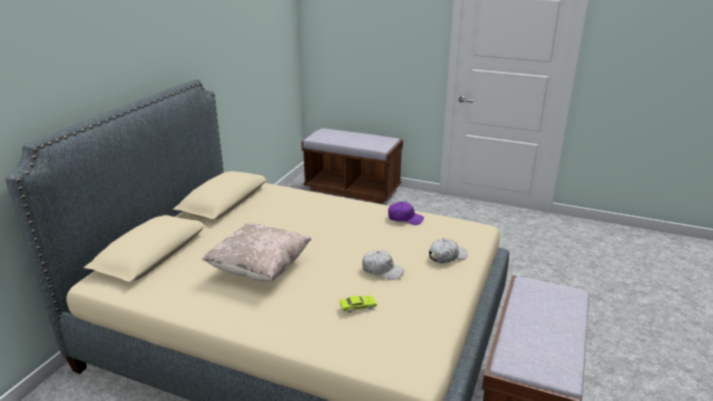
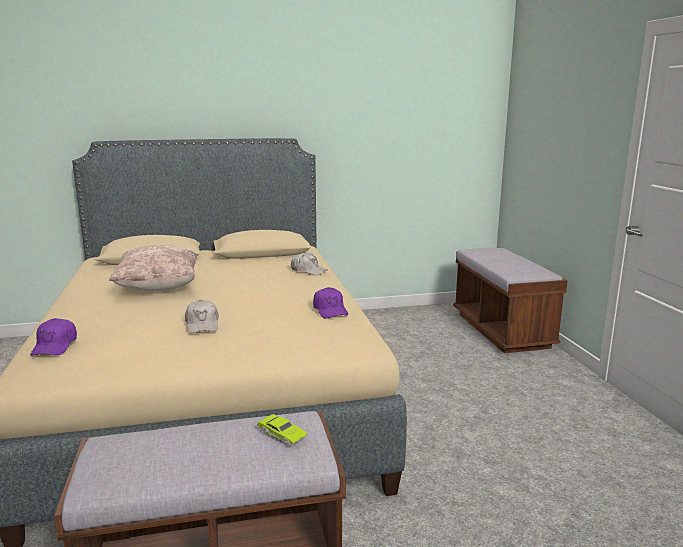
camera: 55 degrees right, 10 degrees down
(358, 306) = (121, 329): green toy car -> green toy car (282, 434)
(363, 345) = (55, 346): none -> purple cap
(447, 256) = (268, 344): white cap -> white cap (308, 270)

